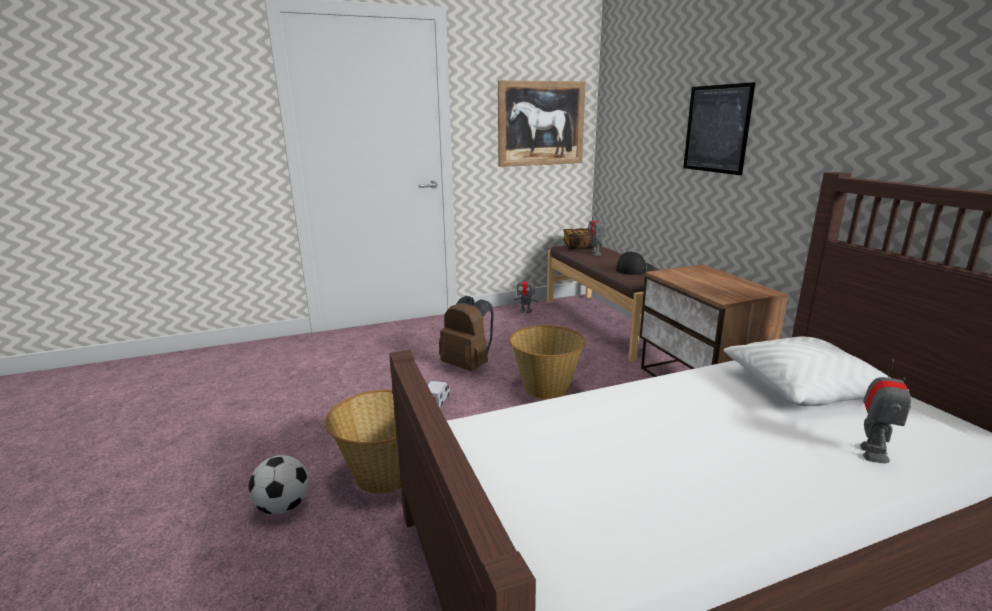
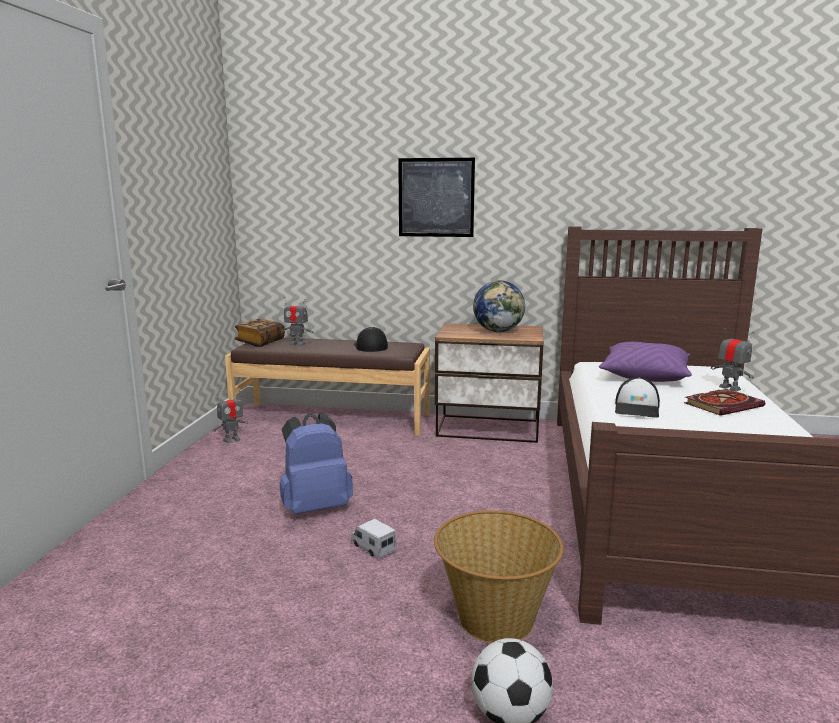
camera: 60 degrees left, 5 degrees down
(468, 366) = (315, 507): brown backpack -> blue backpack
(541, 123) = (197, 193): picture -> none
(546, 387) = (419, 483): basket -> none
(661, 401) = (637, 409): none -> cap
(717, 284) = (498, 331): none -> globe
(775, 454) = (723, 405): none -> book
(804, 388) = (644, 375): white pillow -> purple pillow

